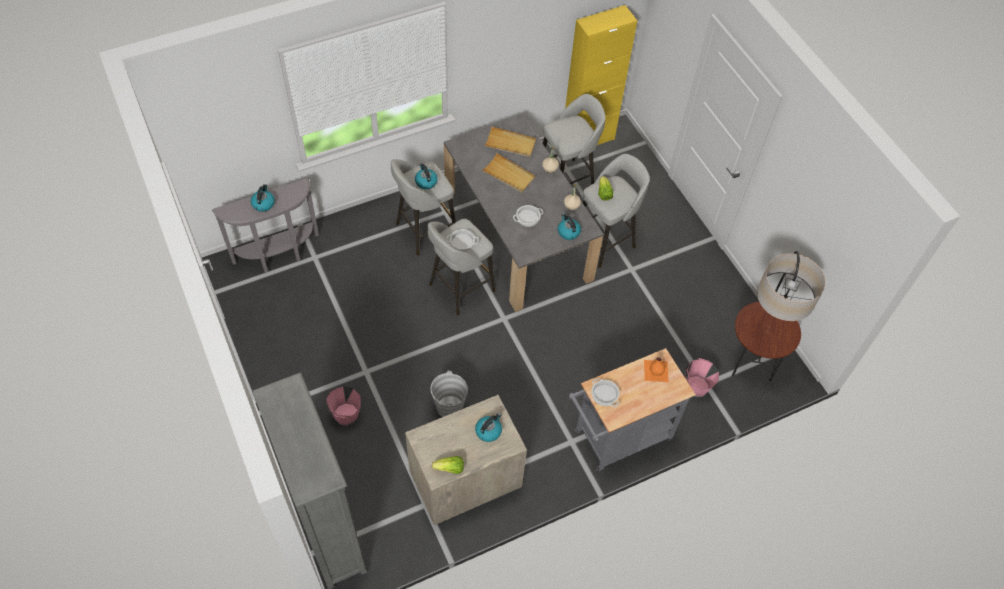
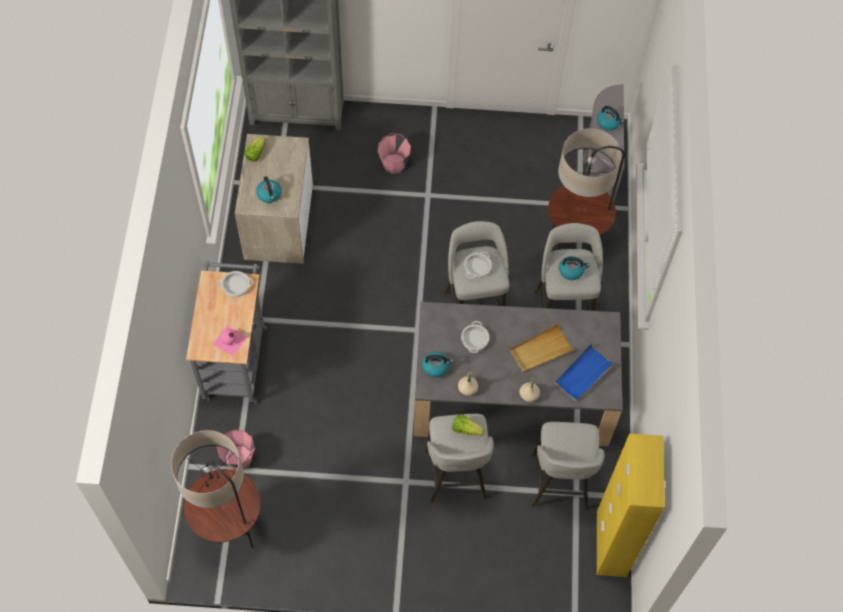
camera: 120 degrees right, 5 degrees up
(357, 246) = (573, 244): none -> floor lamp
(449, 407) = (352, 241): grey bucket -> none
(510, 144) = (583, 374): beige tray -> blue tray
(656, 370) = (230, 341): orange bottle -> pink bottle

